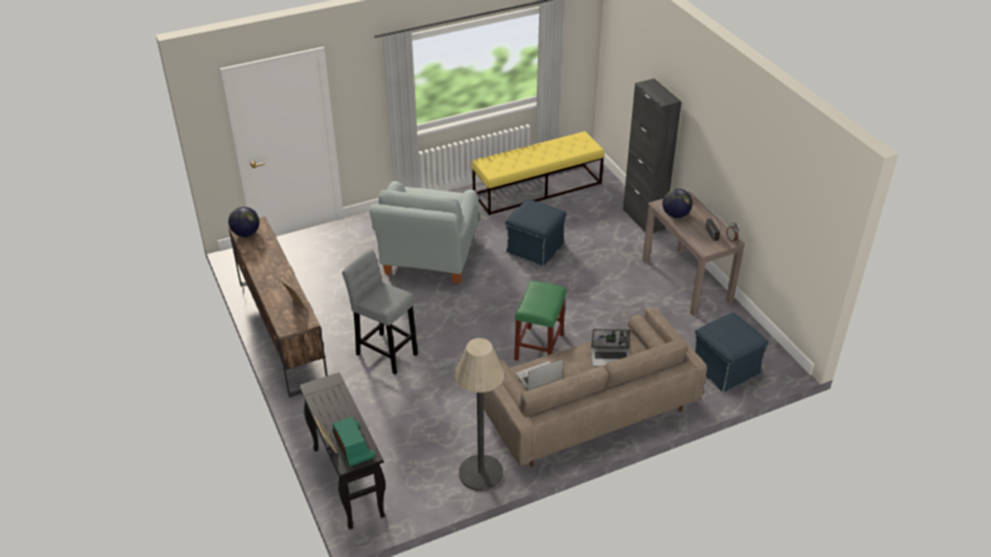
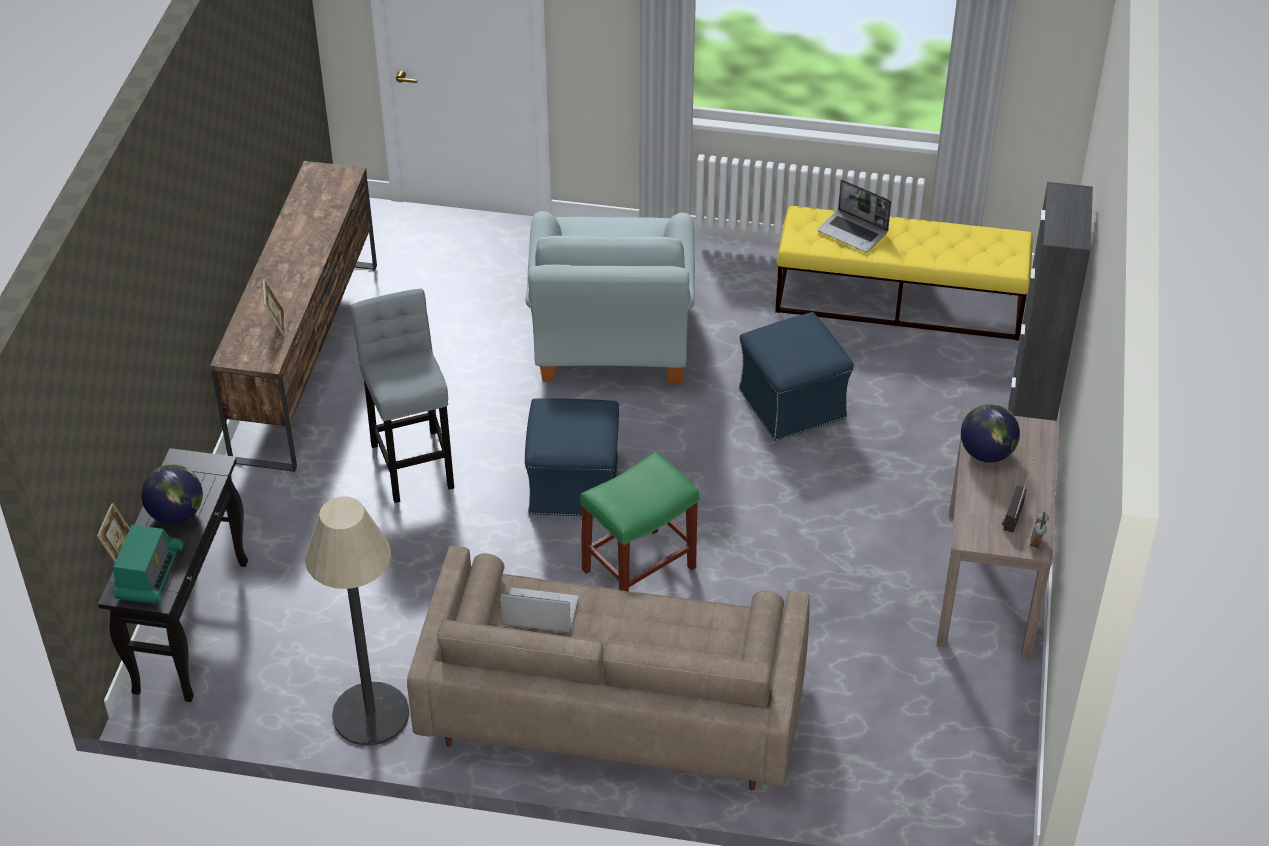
camera: 35 degrees right, 5 degrees up
(246, 233) = (315, 184): globe -> globe (176, 514)
(428, 259) = (612, 344): grey armchair -> grey armchair turned 45 degrees counterclockwise
(611, 357) = (678, 640): laptop -> laptop (853, 232)
(725, 369) = (897, 763): blue ottoman -> blue ottoman (573, 486)

